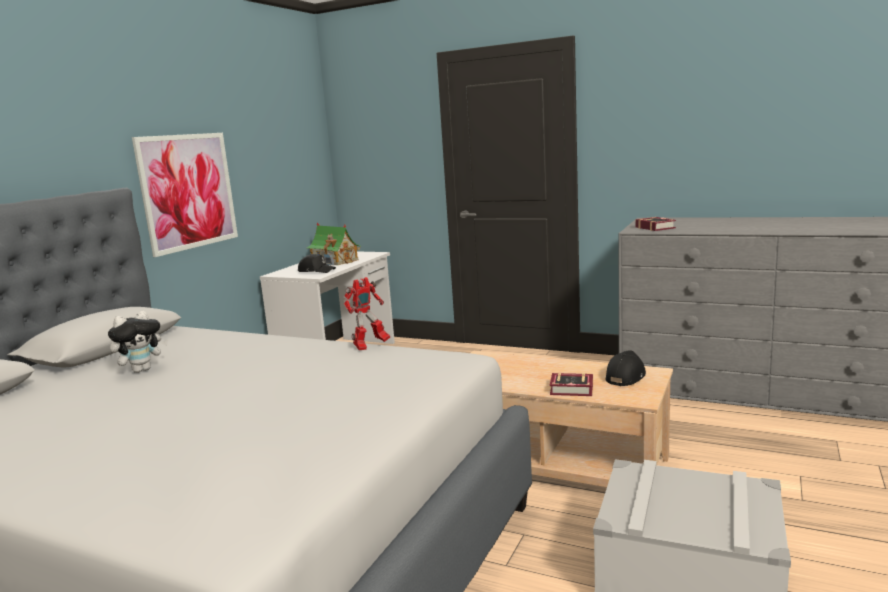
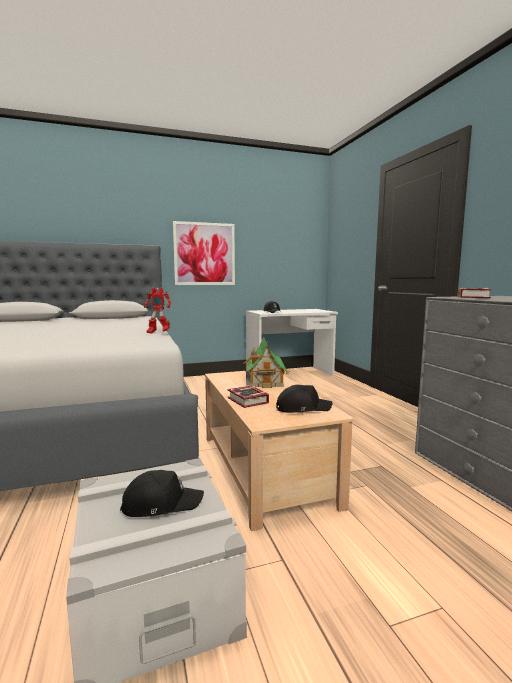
camera: 45 degrees right, 5 degrees down
(142, 370) = (86, 323): plush toy -> none
(335, 260) = (297, 310): toy house -> toy house (265, 380)
(688, 497) = (161, 503): none -> black cap

